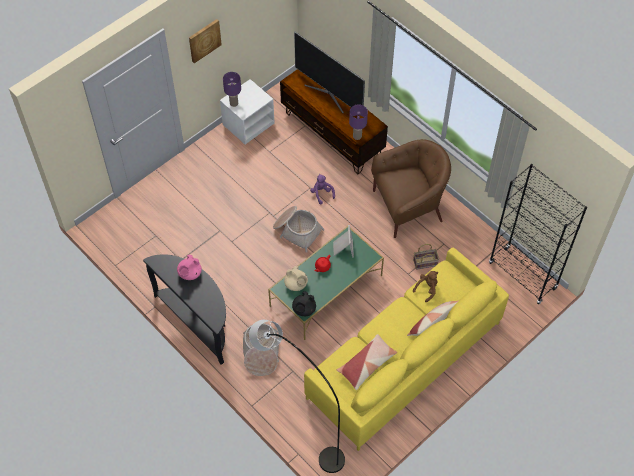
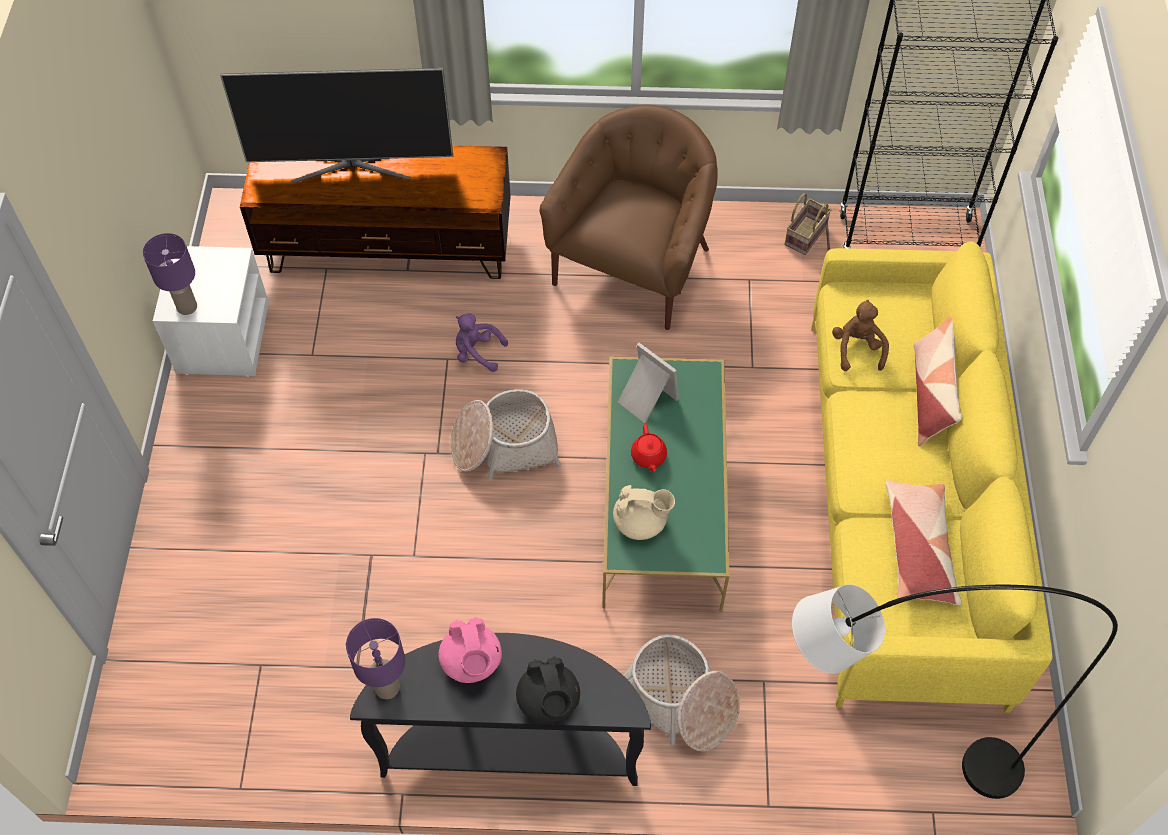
camera: 45 degrees left, 0 degrees up
(204, 40) = (76, 189): picture -> none
(303, 309) = (702, 553): black teapot -> black teapot (549, 701)
(357, 136) = (476, 197): purple table lamp -> purple table lamp (386, 687)
(425, 262) = (756, 328): basket -> basket (805, 234)

